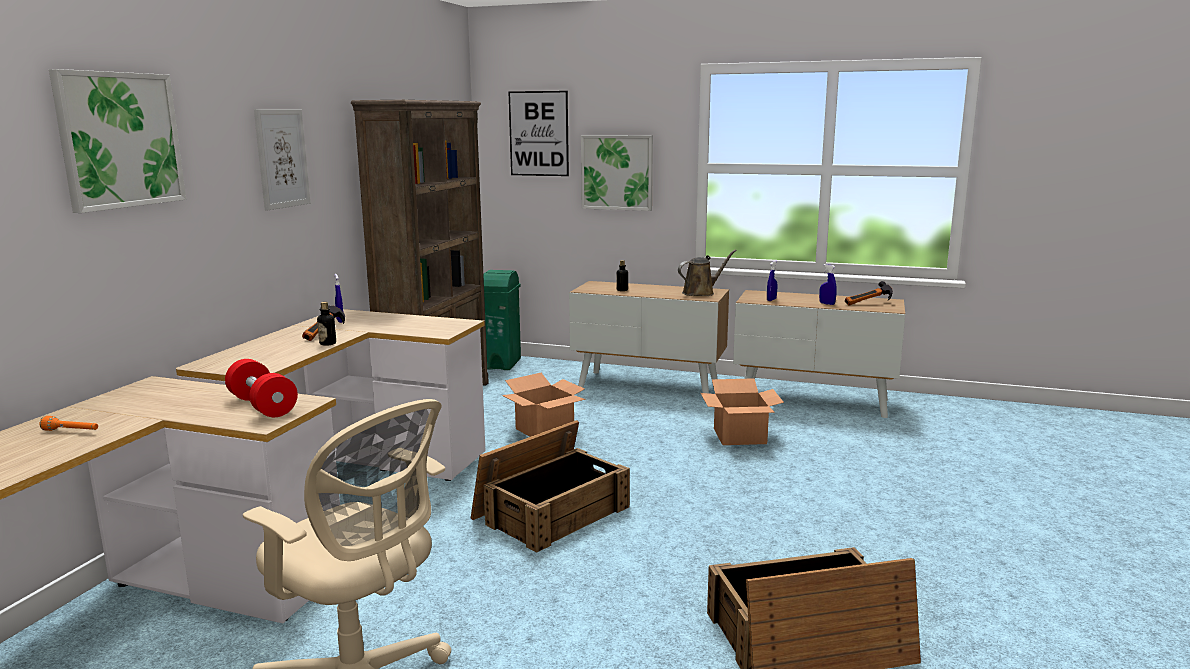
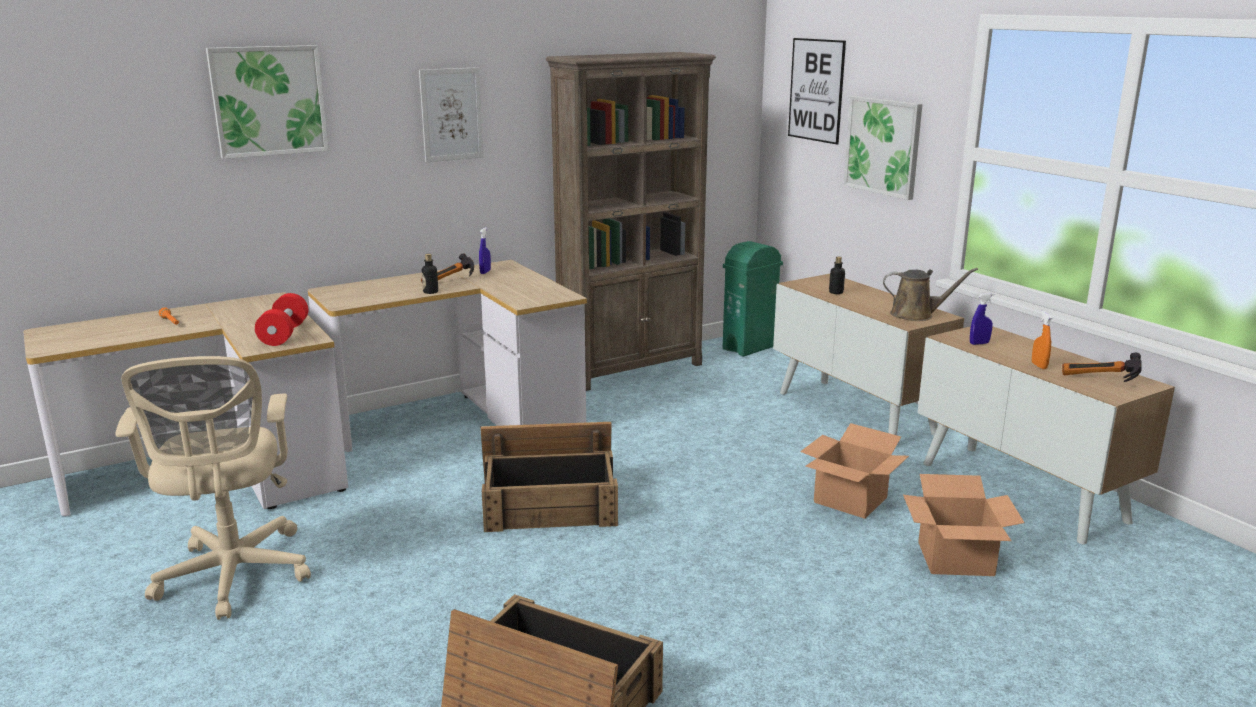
camera: 40 degrees right, 5 degrees up
(545, 429) = (673, 427): cardboard box -> cardboard box (956, 558)
(827, 304) = (1039, 366): blue spray bottle -> orange spray bottle

